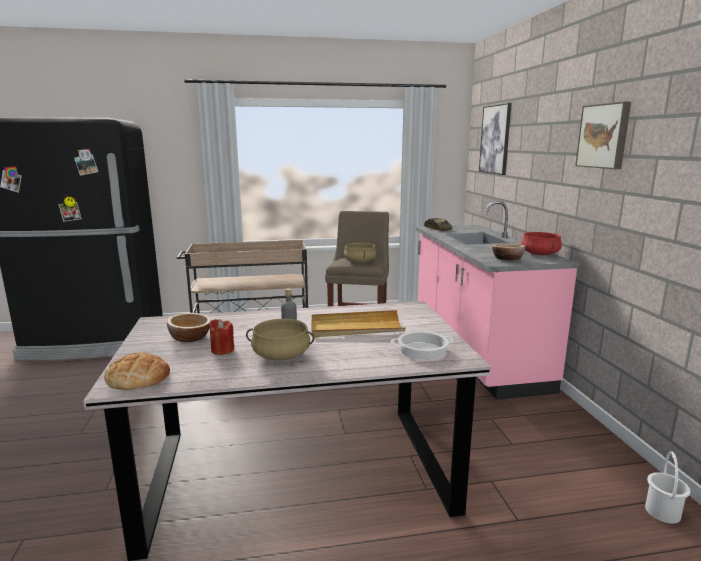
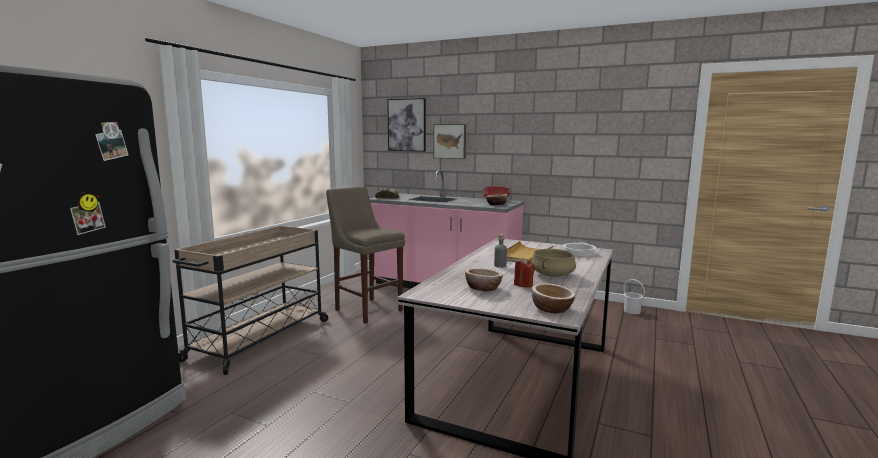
camera: 55 degrees left, 5 degrees down
(138, 378) = (551, 309): bread -> bowl
(359, 262) = (377, 231): beige cooking pot -> none
(604, 136) = (532, 122): picture -> picture (450, 141)

